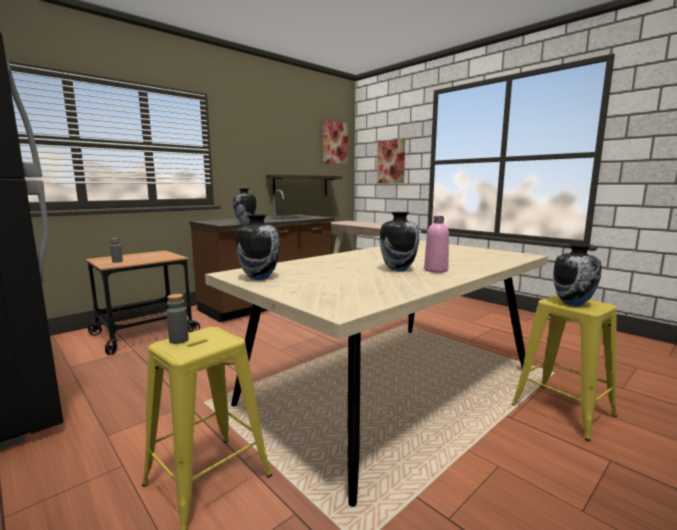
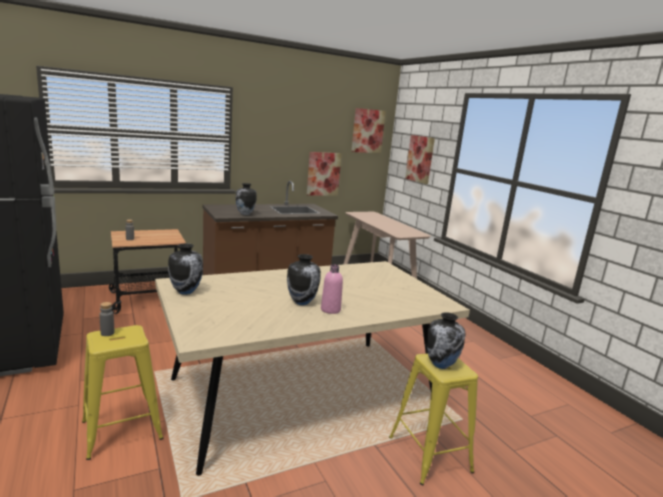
camera: 15 degrees right, 5 degrees up
(301, 185) = (323, 174): shelf -> picture

